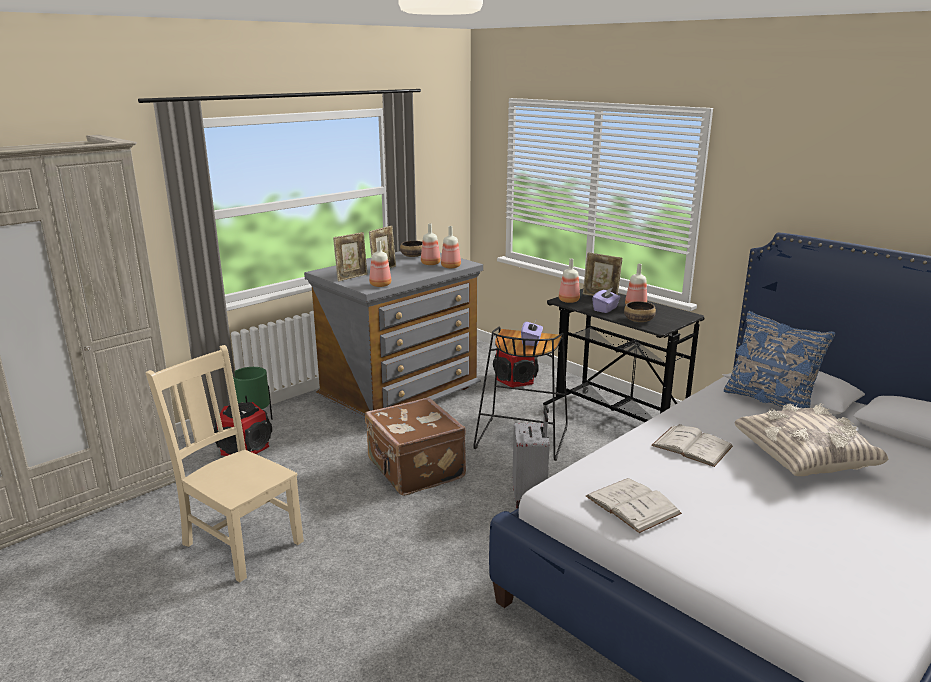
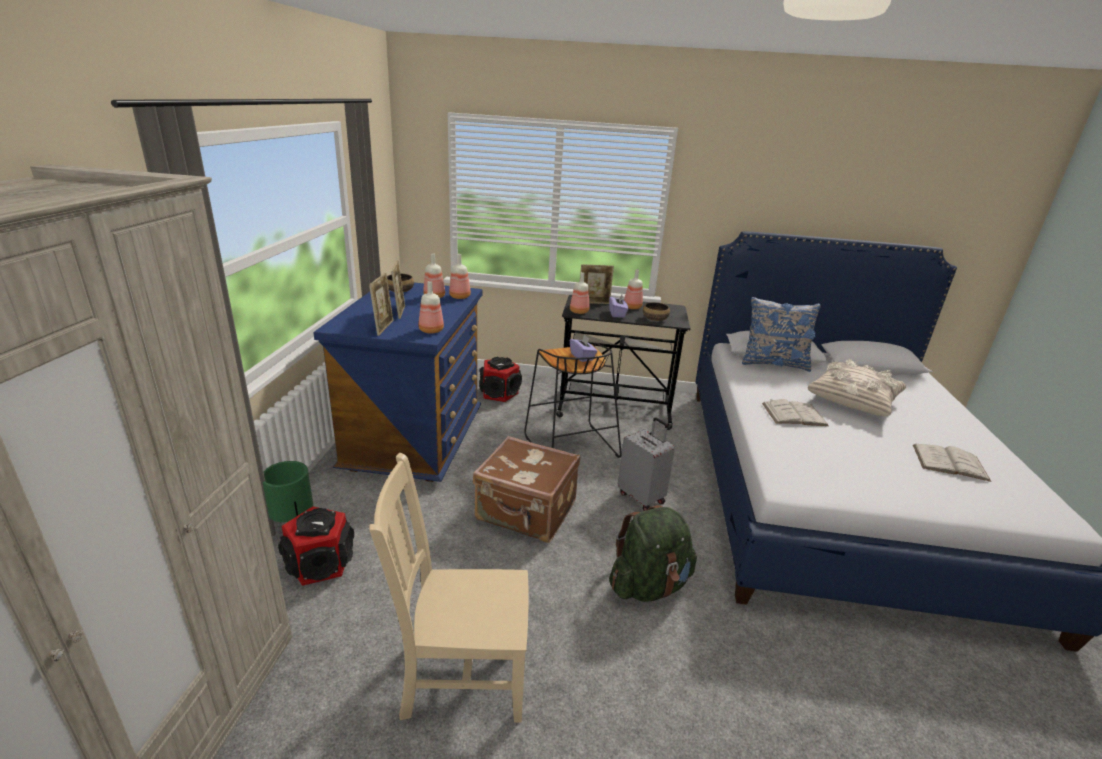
camera: 40 degrees left, 5 degrees up
(400, 394) = (415, 439): grey dresser -> blue dresser
(439, 556) = (649, 585): none -> green backpack
(632, 505) = (845, 477): white book -> white book (949, 462)

